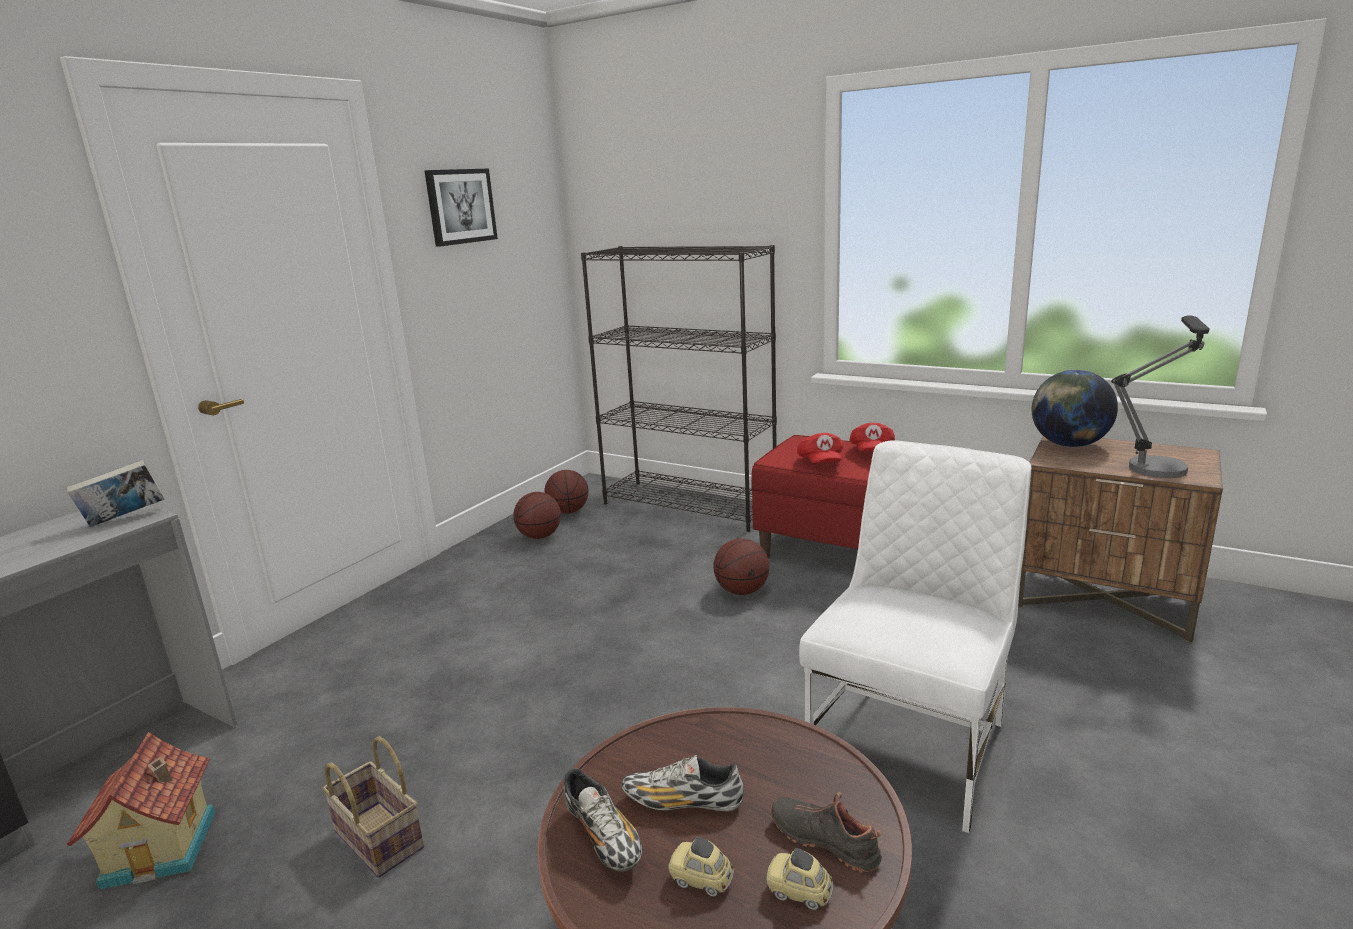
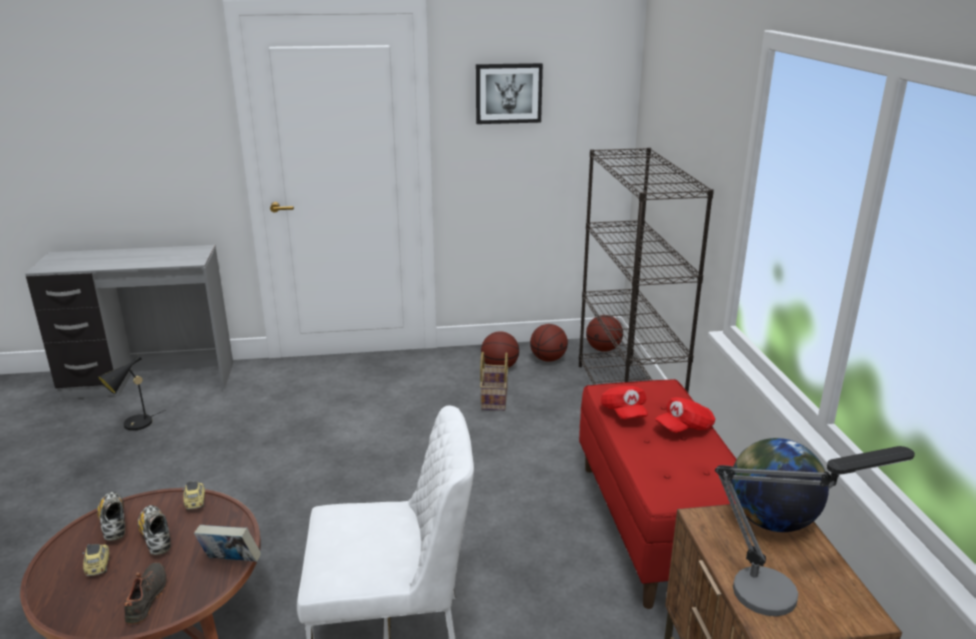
camera: 50 degrees right, 5 degrees up
(124, 519) = (189, 258): book -> book (230, 562)
(164, 847) = (134, 425): toy house -> black table lamp
(375, 839) = (171, 476): basket -> basket (493, 398)
(603, 837) = (114, 522): shoe -> shoe turned 135 degrees clockwise
(742, 591) = (522, 482): basketball -> basketball (603, 349)
(799, 892) = (101, 603): toy car -> toy car (195, 502)
(820, 463) = (623, 413): red cap -> red cap turned 60 degrees counterclockwise

